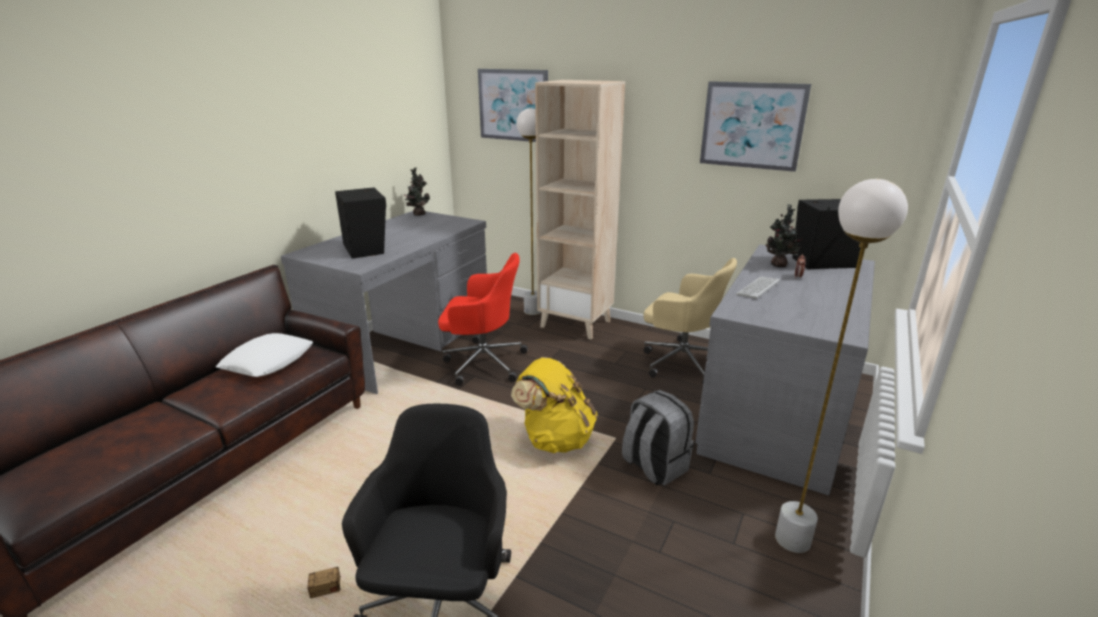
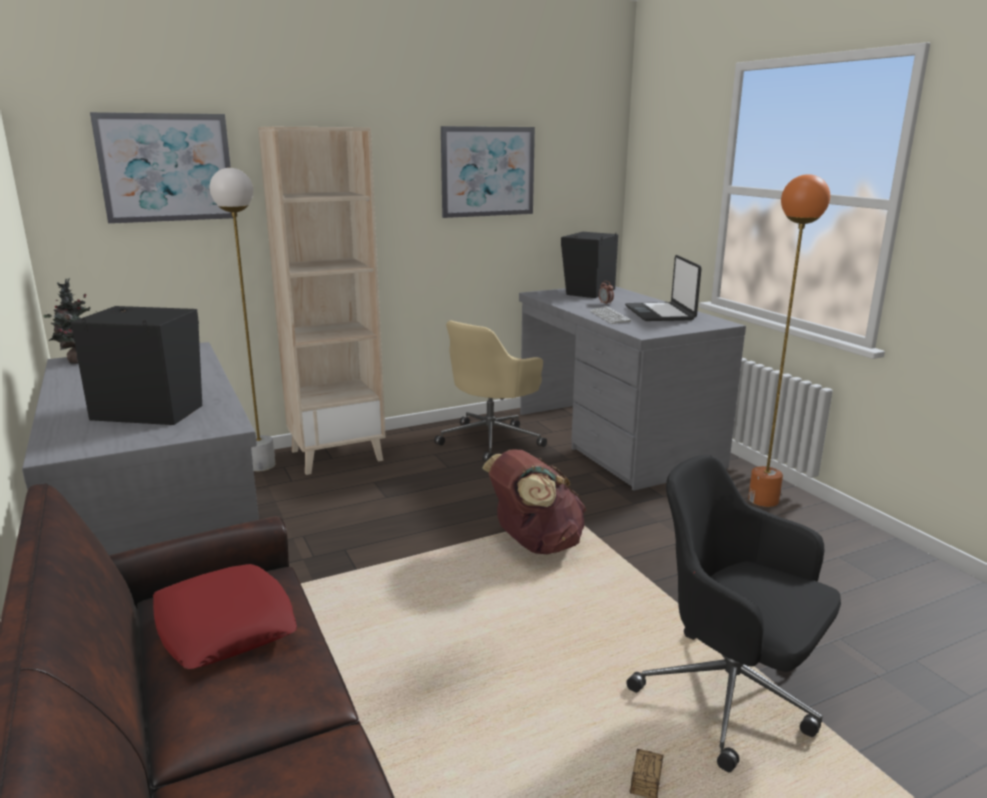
camera: 55 degrees left, 5 degrees down
(268, 361) = (224, 625): white pillow -> red pillow
(482, 362) = (322, 534): red office chair -> none
(555, 439) = (534, 544): yellow backpack -> brown backpack
(654, 466) = (630, 514): grey backpack -> none
(681, 361) = (491, 440): beige office chair -> beige office chair turned 150 degrees clockwise
(779, 266) = (575, 301): potted plant -> none
(793, 540) = (763, 500): white floor lamp -> orange floor lamp
(818, 303) = (660, 313): none -> laptop

